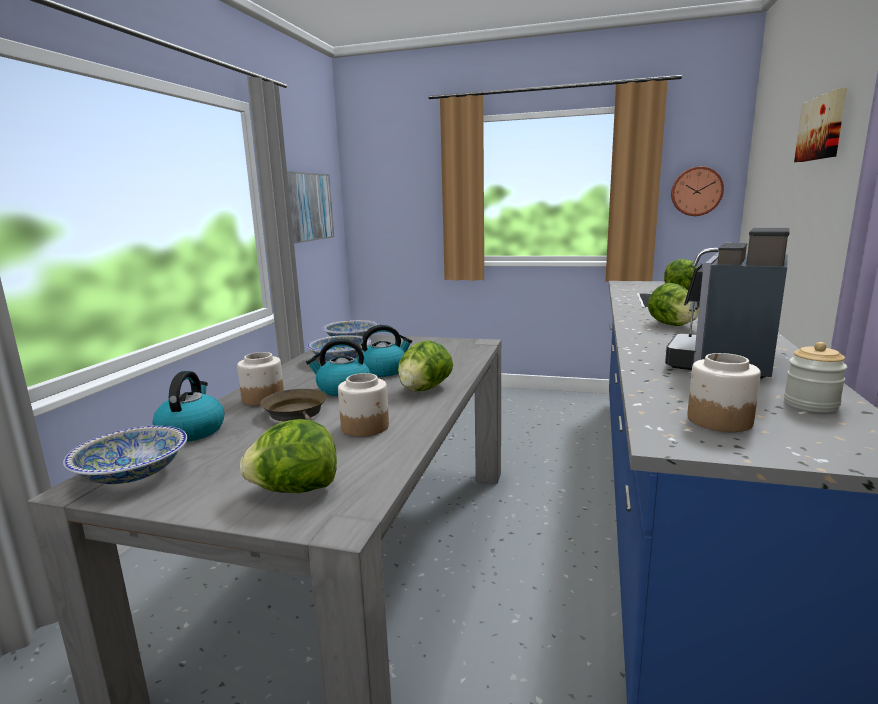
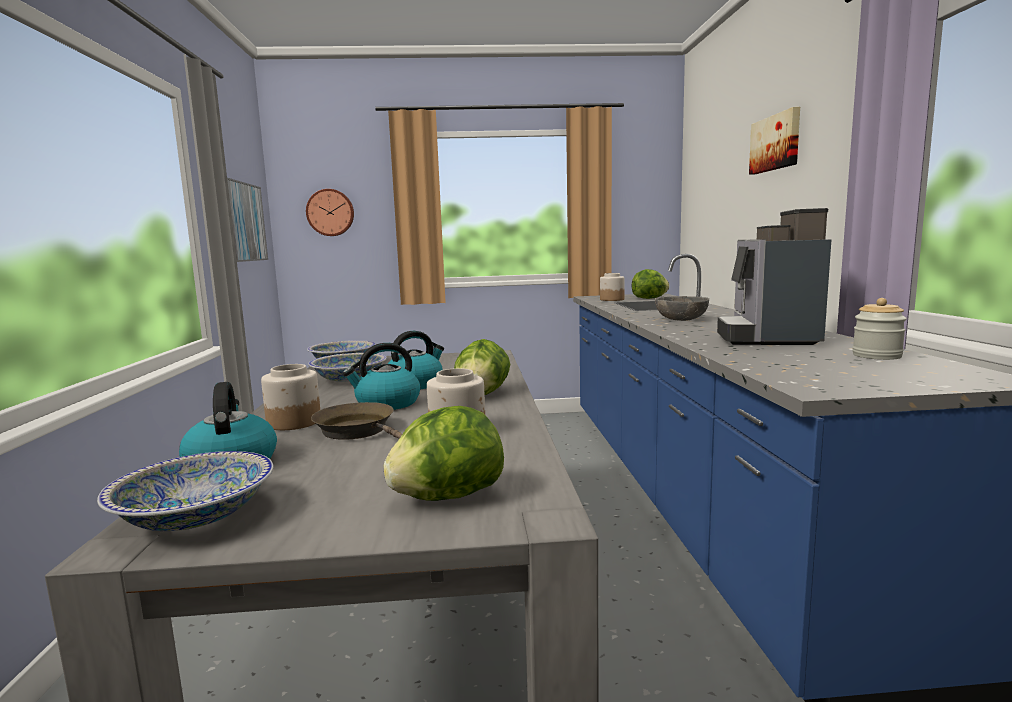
camera: 20 degrees left, 5 degrees down
(671, 325) = (681, 319): lettuce -> grey bowl
(696, 191) = (641, 210): wall clock -> wall clock (330, 212)
(718, 420) = (829, 372): jar -> jar (611, 299)

